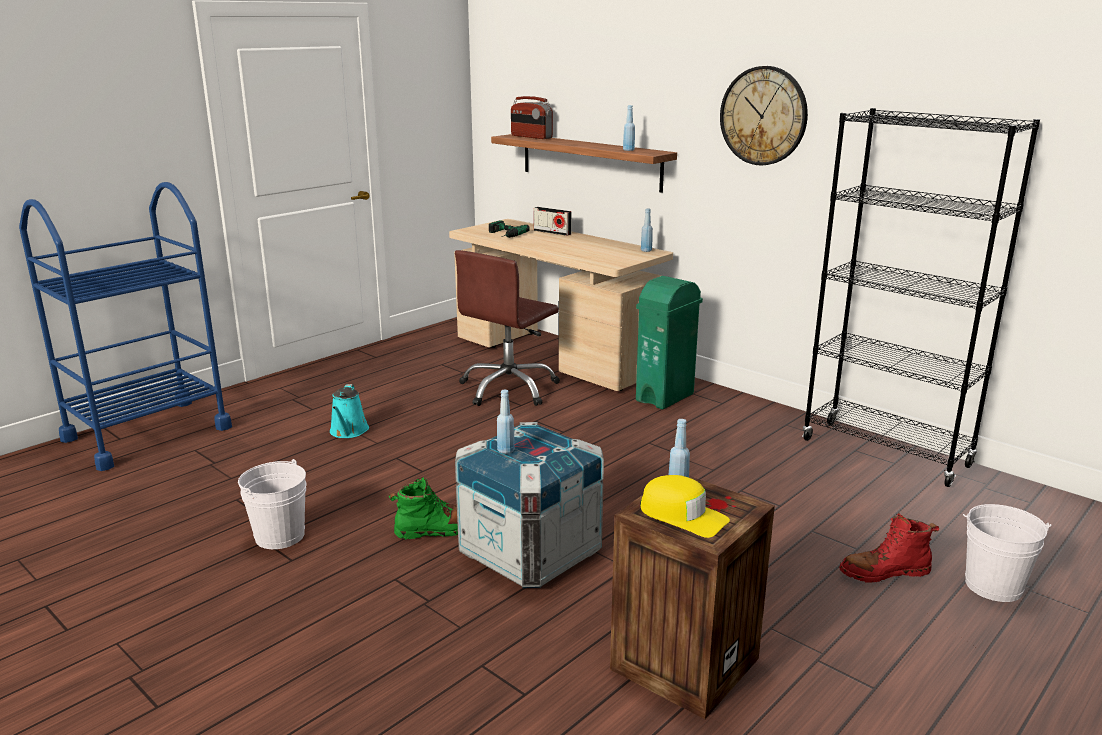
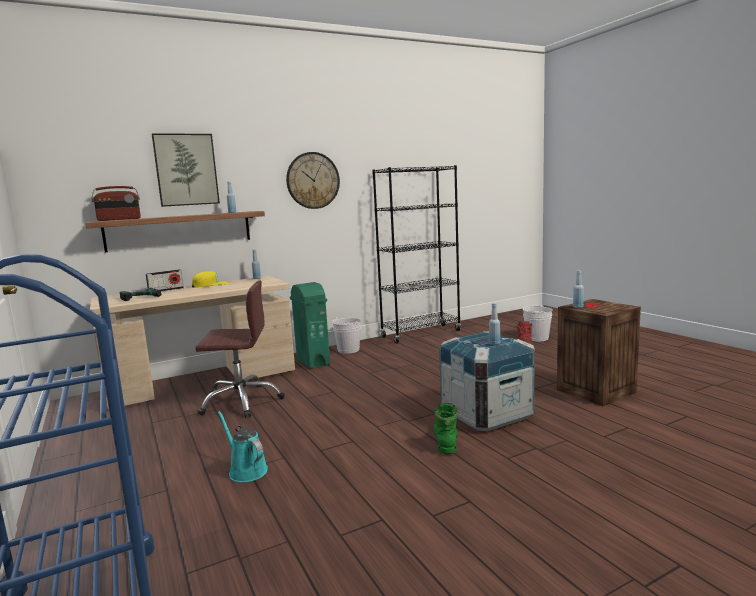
camera: 70 degrees left, 10 degrees down
(280, 536) = (426, 507): white bucket -> white bucket (348, 350)
(348, 432) = (246, 470): turquoise watering can -> turquoise watering can turned 150 degrees counterclockwise
(509, 389) = (241, 401): brown office chair -> brown office chair turned 60 degrees counterclockwise
(605, 82) = (186, 170): none -> picture
(683, 515) = (605, 308): yellow cap -> yellow cap (210, 285)

